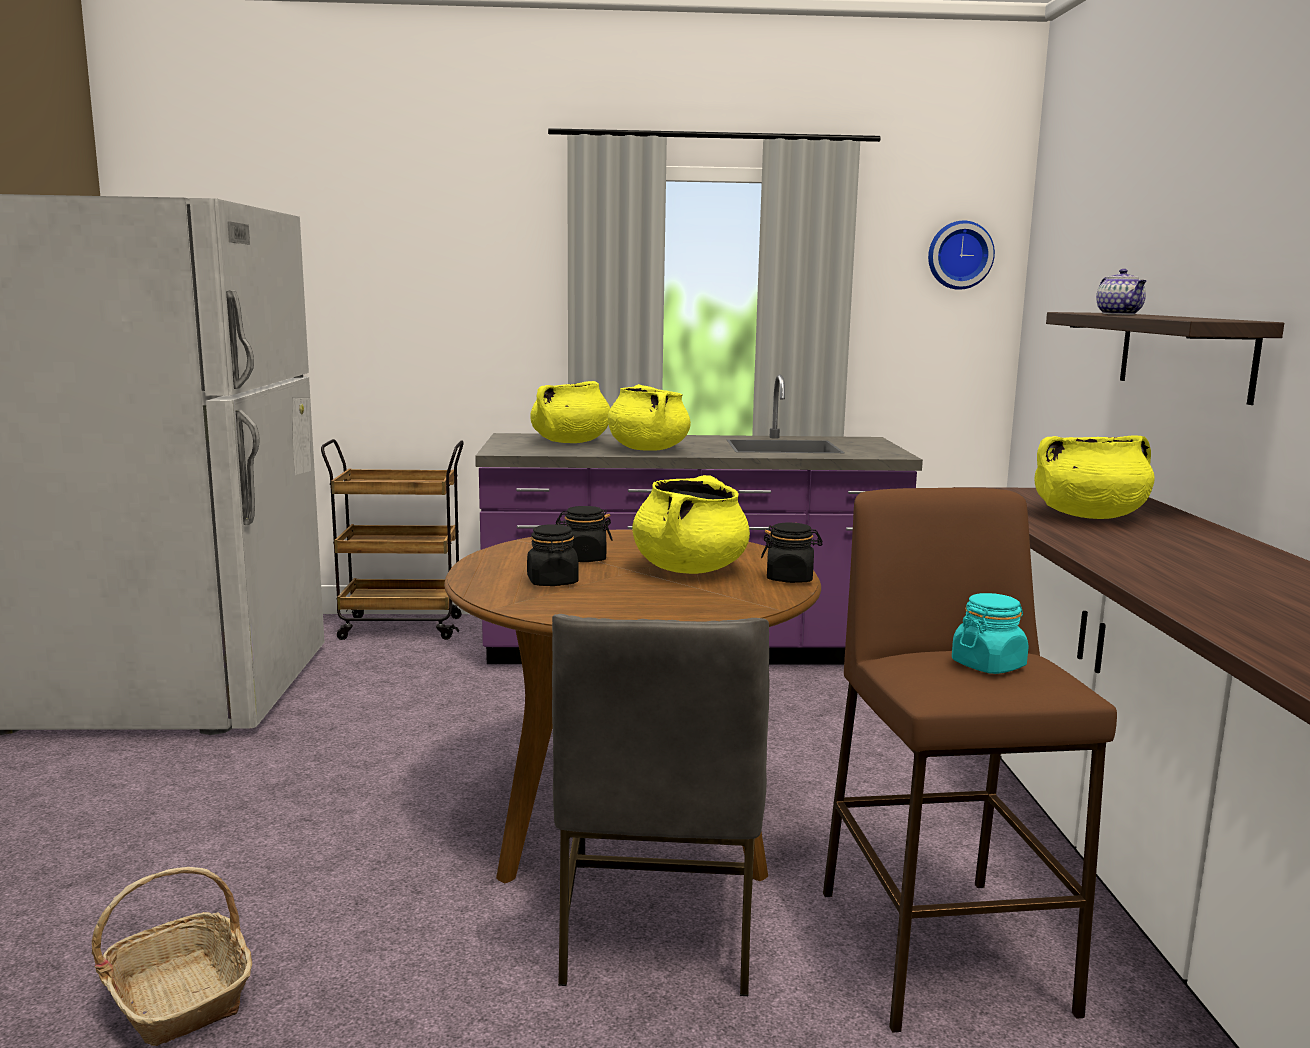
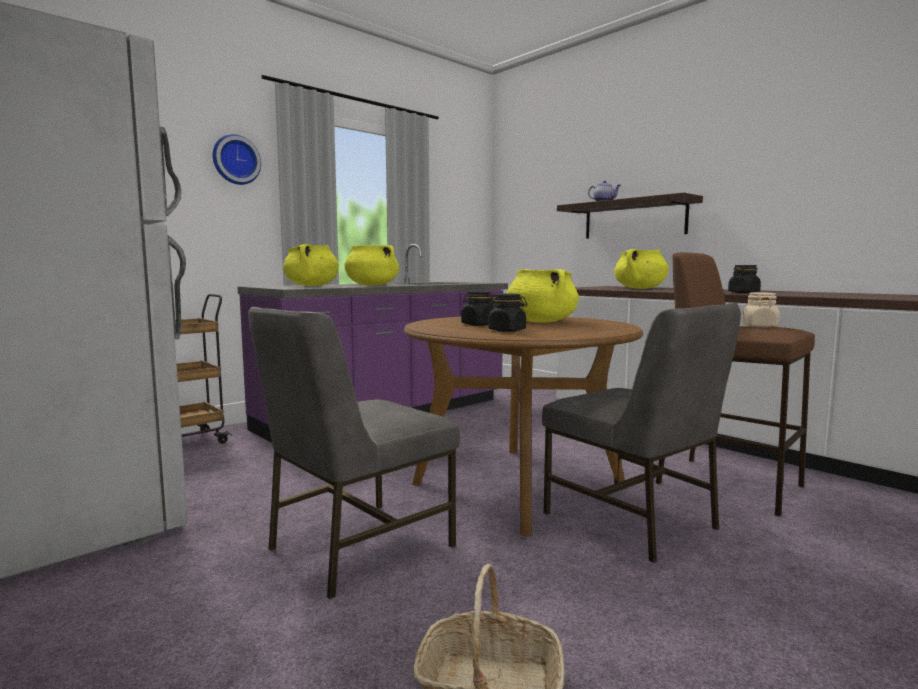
camera: 40 degrees left, 5 degrees down
(336, 814) = (357, 547): none -> grey chair
(790, 578) = (591, 319): black jar -> black jar (743, 293)
(959, 255) = (467, 186): wall clock -> wall clock (235, 160)
(988, 665) = (759, 326): turquoise jar -> beige jar

